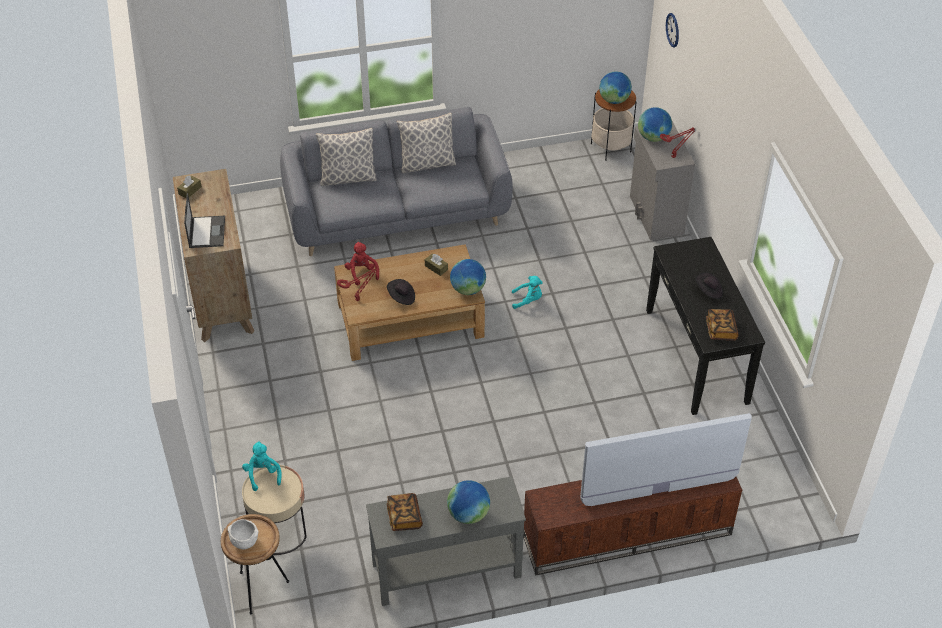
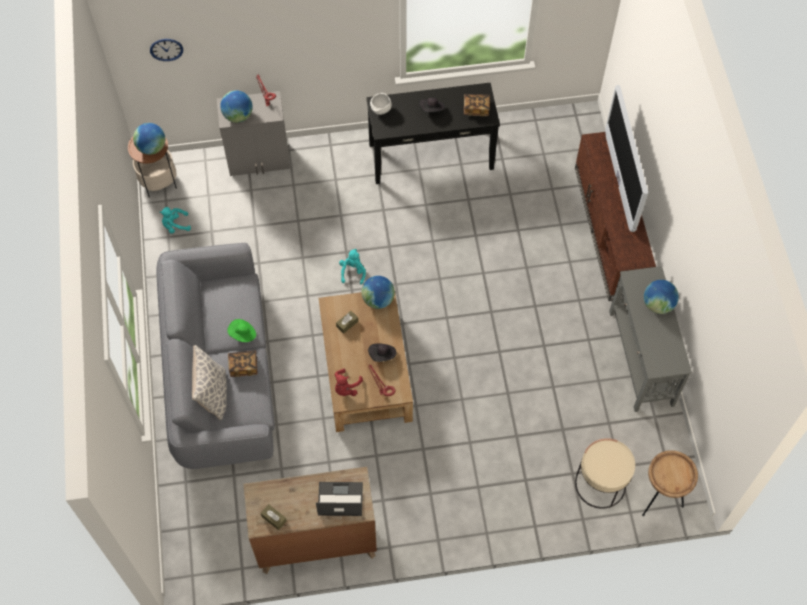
camera: 85 degrees left, 15 degrees up
(244, 541) = (676, 478): white bowl -> white bowl (381, 110)
(262, 474) = (592, 471): turquoise plush toy -> turquoise plush toy (175, 225)
(362, 273) = (346, 388): red plush toy -> red plush toy turned 45 degrees counterclockwise
(404, 517) = (661, 350): book -> book (243, 366)
(414, 191) = (243, 334): none -> green hat
(427, 164) = (203, 320): pillow -> none

